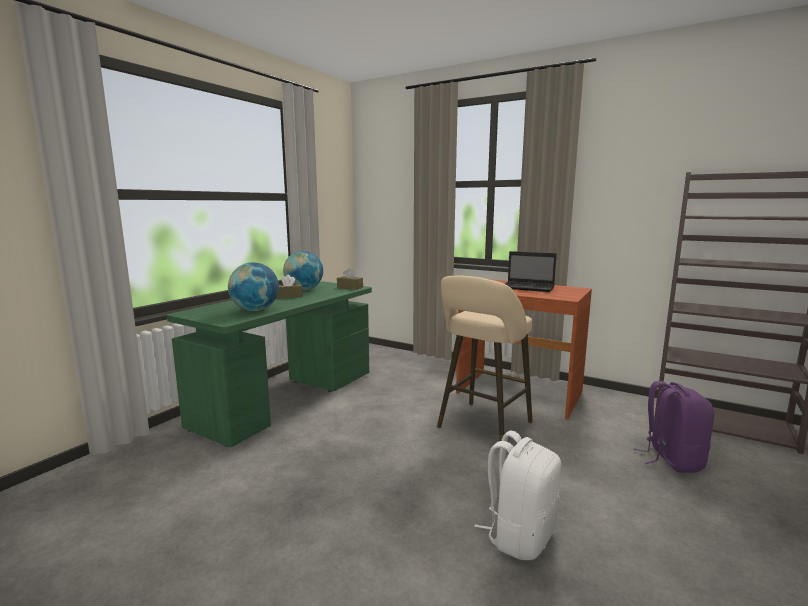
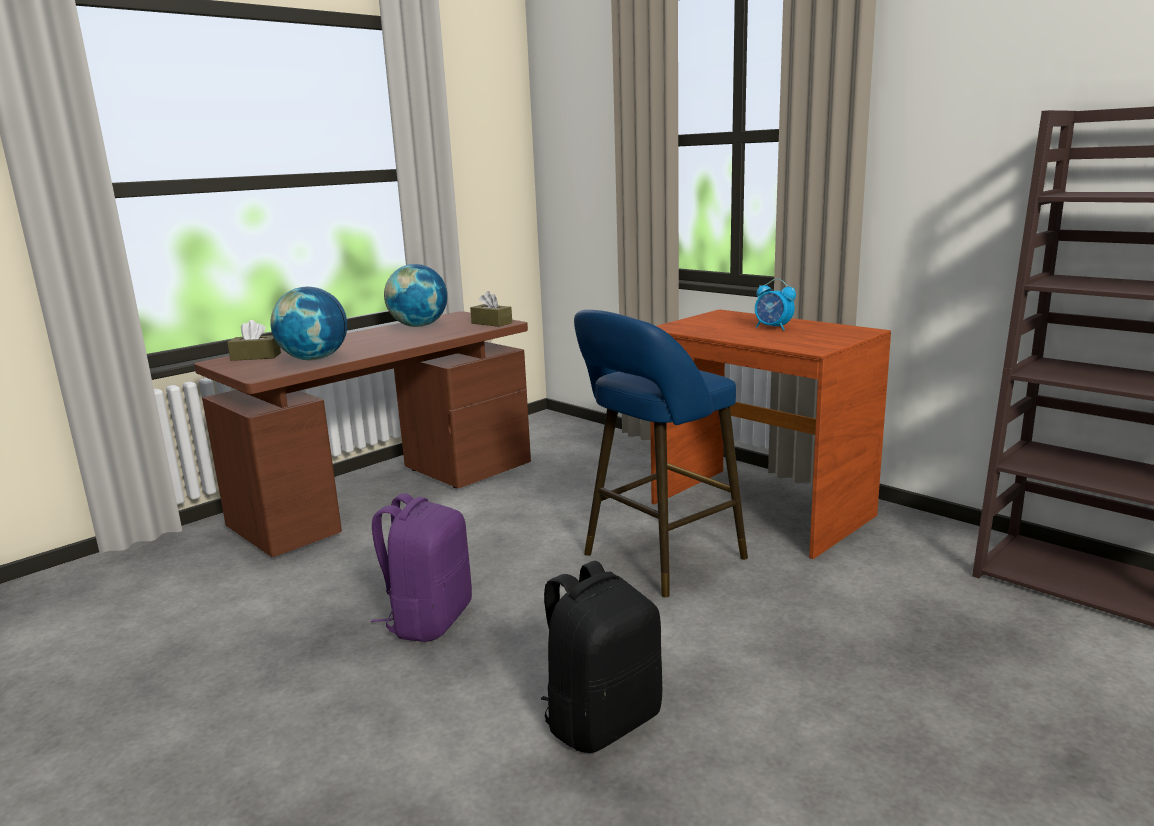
camera: 15 degrees right, 5 degrees up
(289, 296) = (385, 337): brown tissue box -> brown tissue box (256, 357)
(289, 399) = (390, 496): green desk -> brown desk
(482, 427) = (657, 559): beige stool -> blue stool
(519, 535) = (602, 720): white backpack -> black backpack
(529, 288) = (773, 328): laptop -> alarm clock
(671, 459) = (950, 640): purple backpack -> purple backpack (428, 620)

